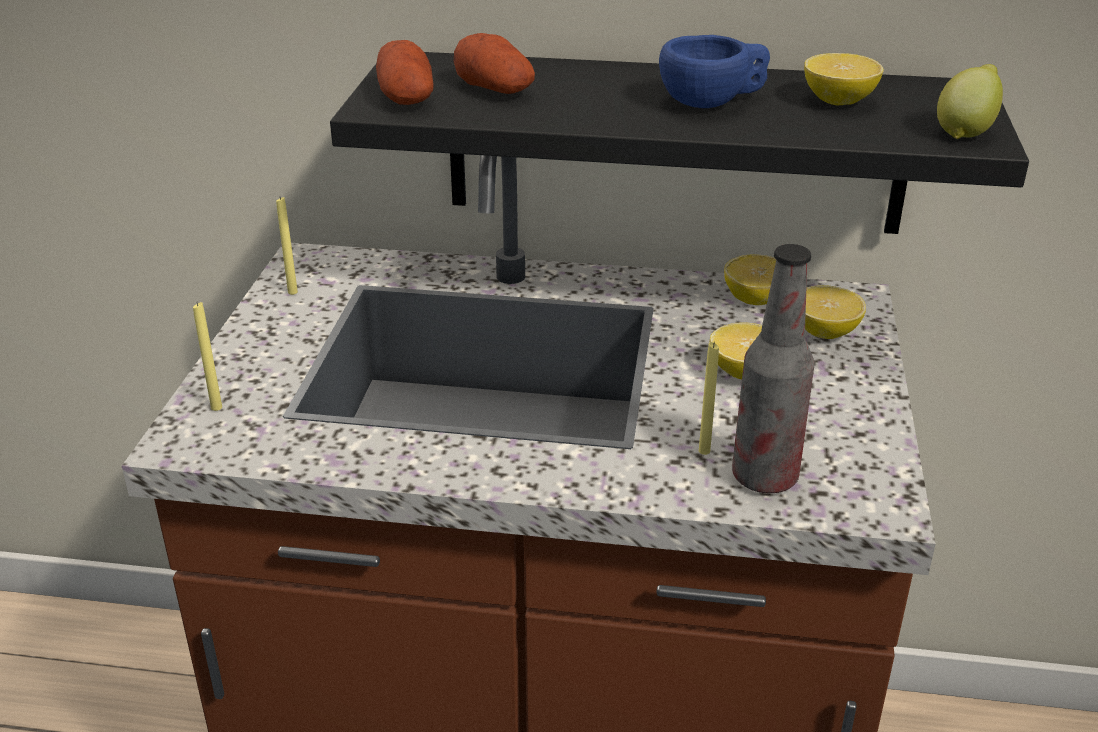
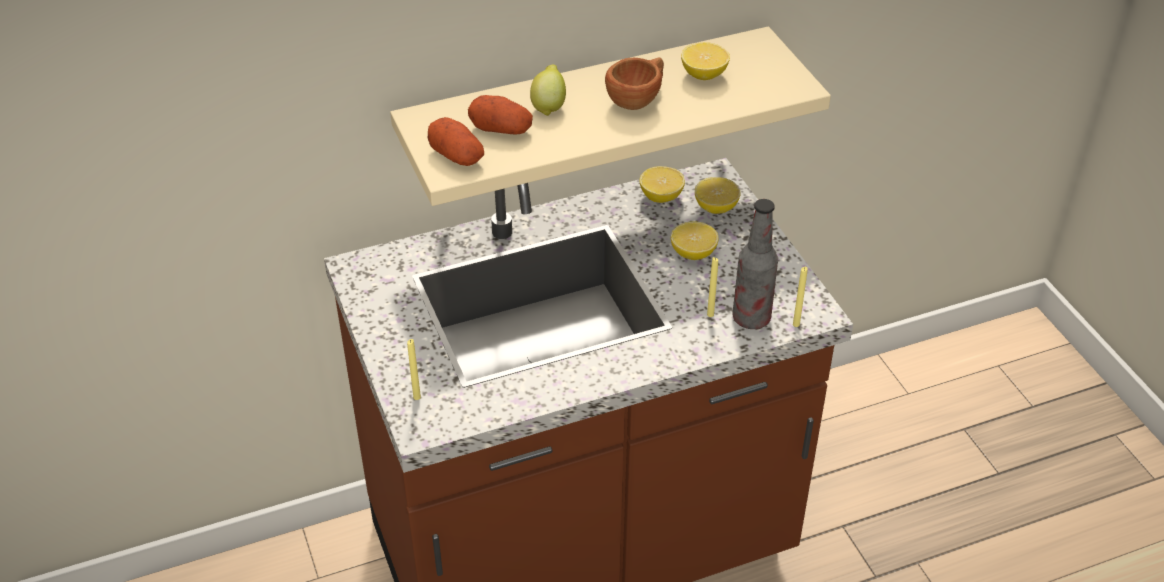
camera: 30 degrees left, 10 degrees up
(292, 292) = (375, 297): yellow candle -> yellow candle (796, 324)
(675, 143) = (586, 113): black shelf -> beige shelf
(713, 102) = (638, 99): blue cup -> brown cup
(965, 132) = (787, 82): lemon -> lemon (549, 106)

